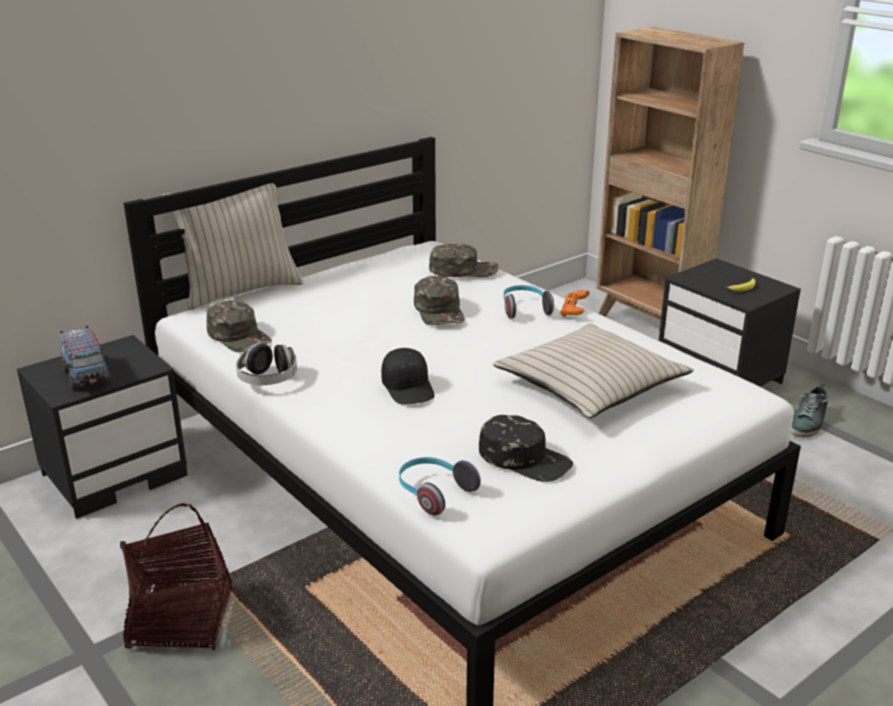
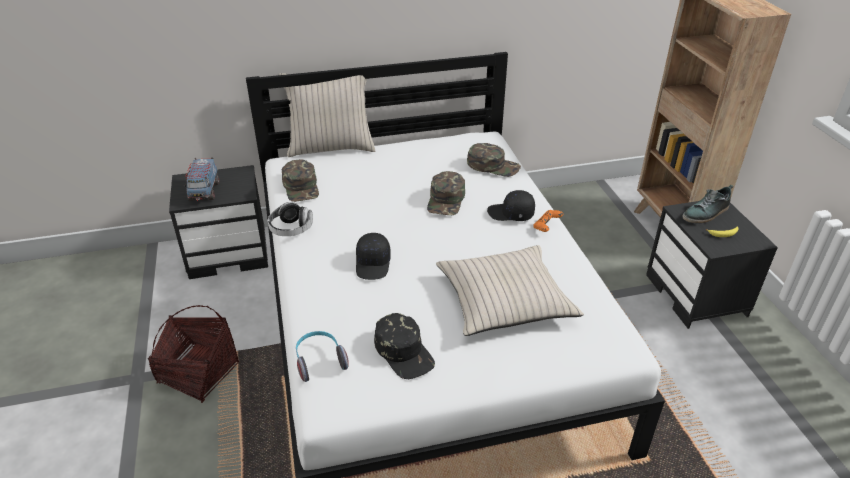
camera: 25 degrees right, 10 degrees up
(524, 309) = (511, 214): headphones -> black cap
(808, 423) = (744, 361): shoe -> shoe (706, 213)

